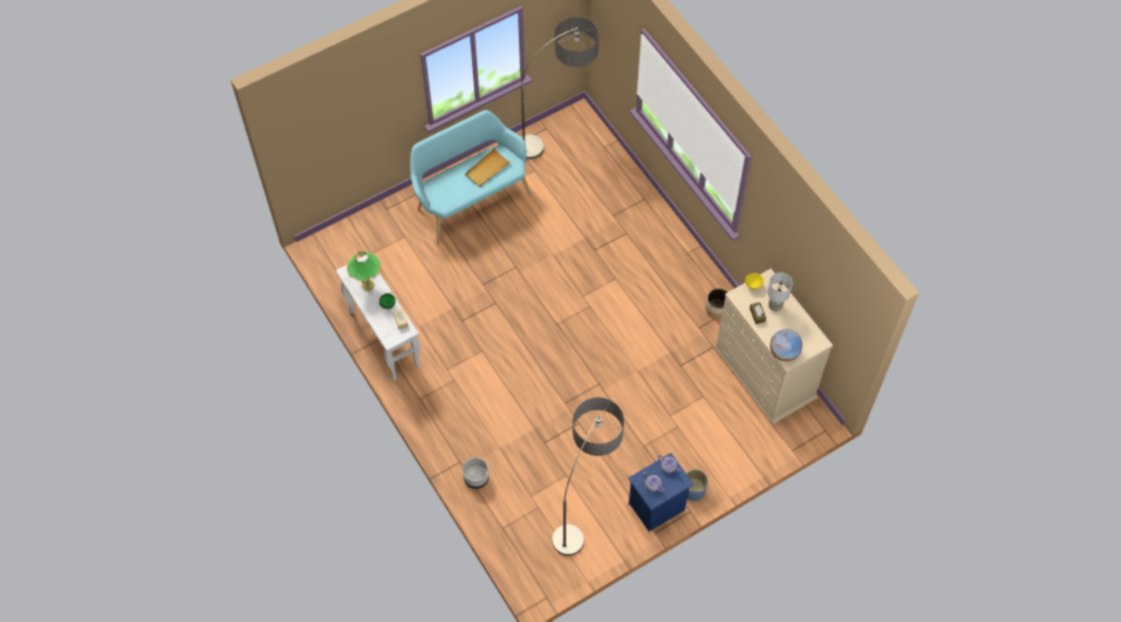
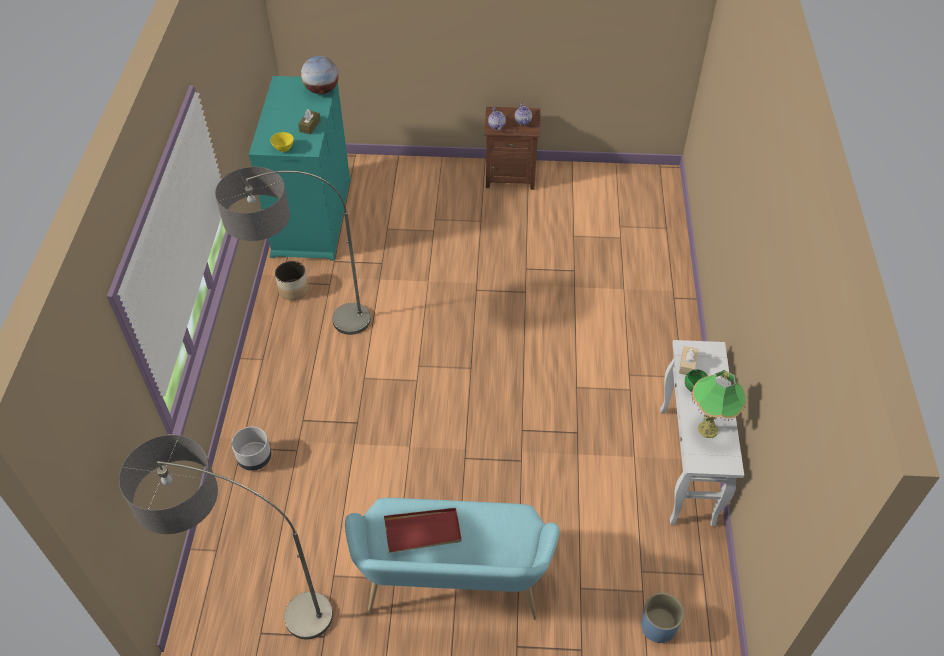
camera: 145 degrees left, 10 degrees down
(476, 478) = (665, 276): grey planter -> grey planter (254, 458)
(487, 169) = (423, 531): beige tray -> red tray
(586, 508) = (575, 205): floor lamp -> floor lamp (308, 336)
(657, 507) = (510, 175): blue nightstand -> brown nightstand
(693, 491) = (467, 171): blue planter -> blue planter (658, 626)
(765, 373) = (312, 216): beige dresser -> turquoise dresser
(775, 306) = (285, 124): grey table lamp -> none

